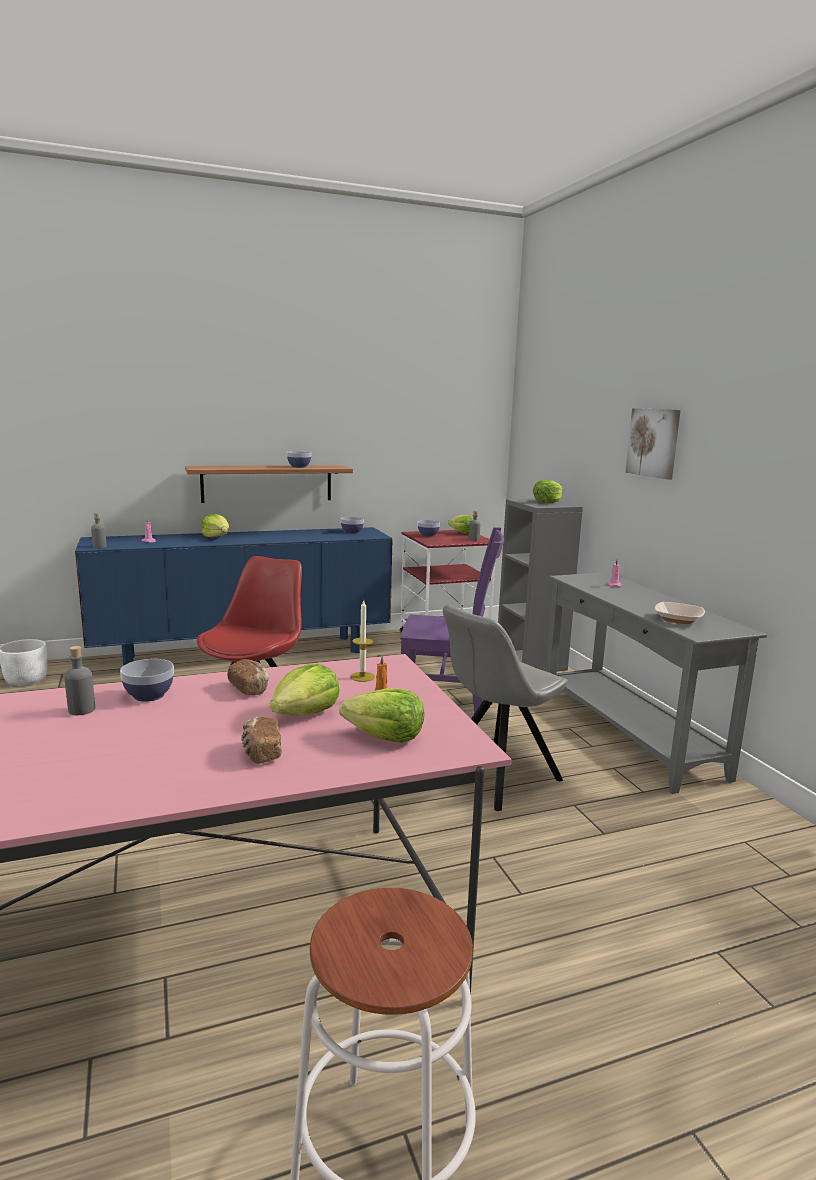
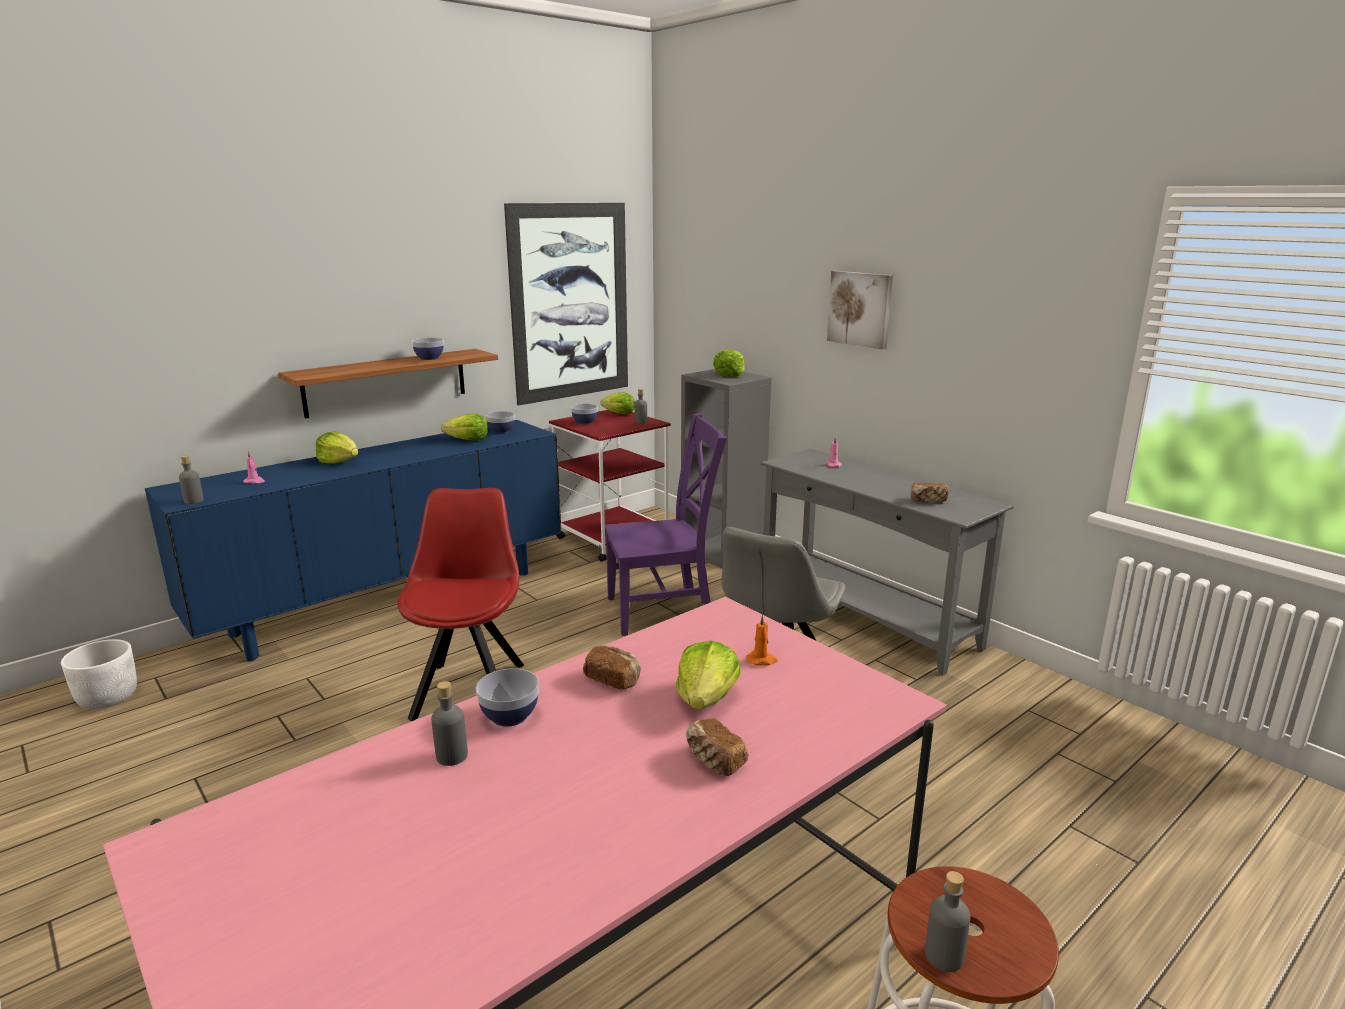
camera: 20 degrees left, 5 degrees up
(340, 955) = (944, 956): none -> grey bottle
(362, 677) = (714, 636): candle -> none
(385, 737) = (813, 708): lettuce -> lettuce (468, 440)
(430, 436) = (570, 302): none -> picture
(678, 619) = (928, 501): bowl -> bread

